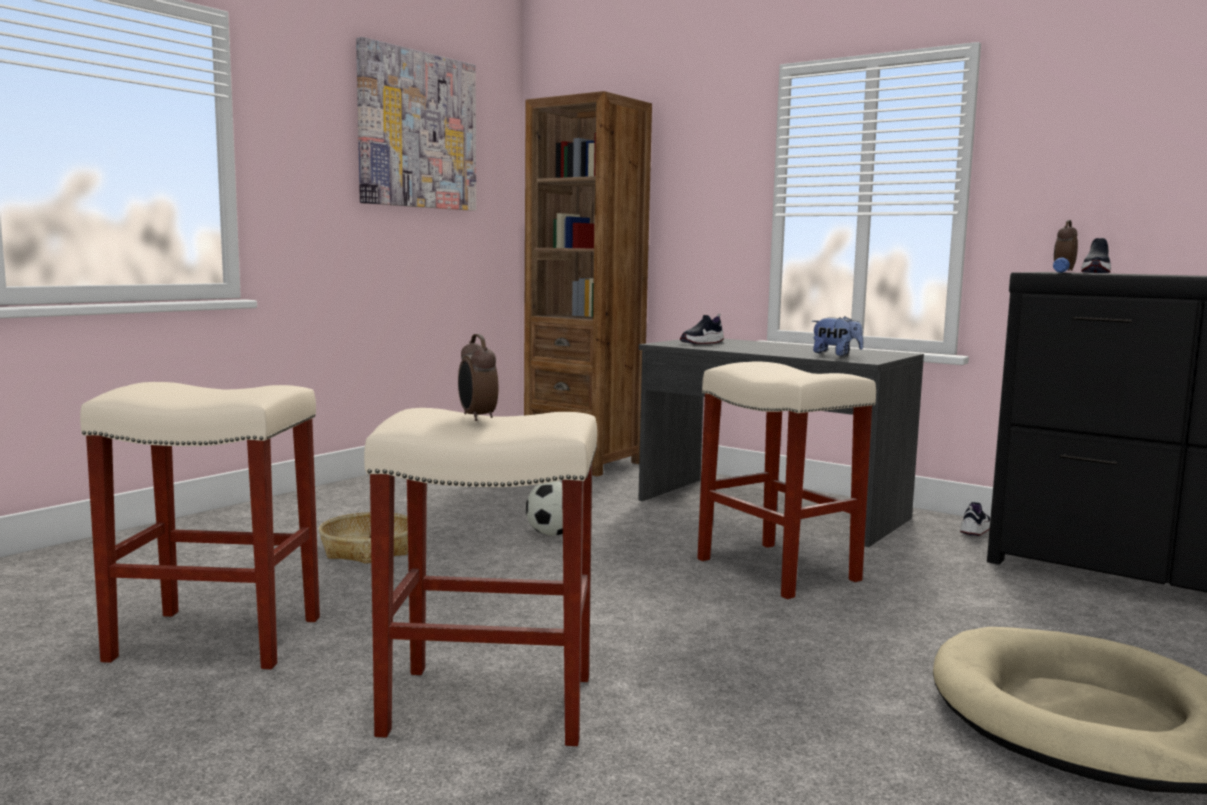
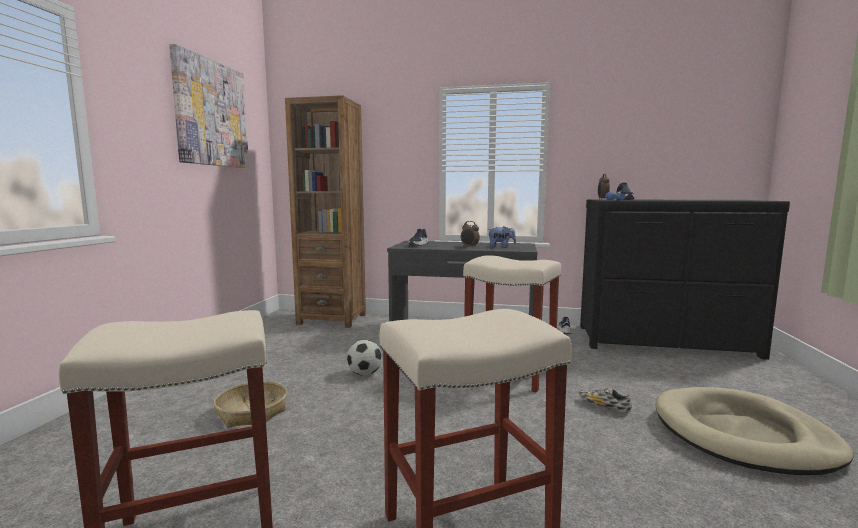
camera: 25 degrees left, 0 degrees up
(477, 417) = (463, 325): alarm clock -> alarm clock (469, 247)
(877, 636) = (603, 407): none -> shoe

